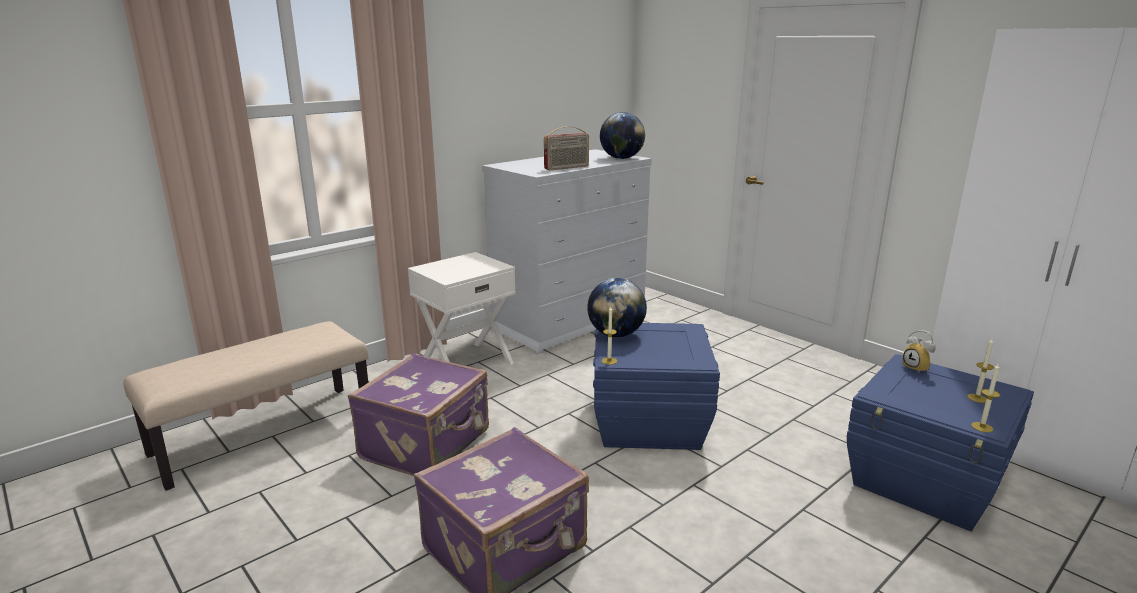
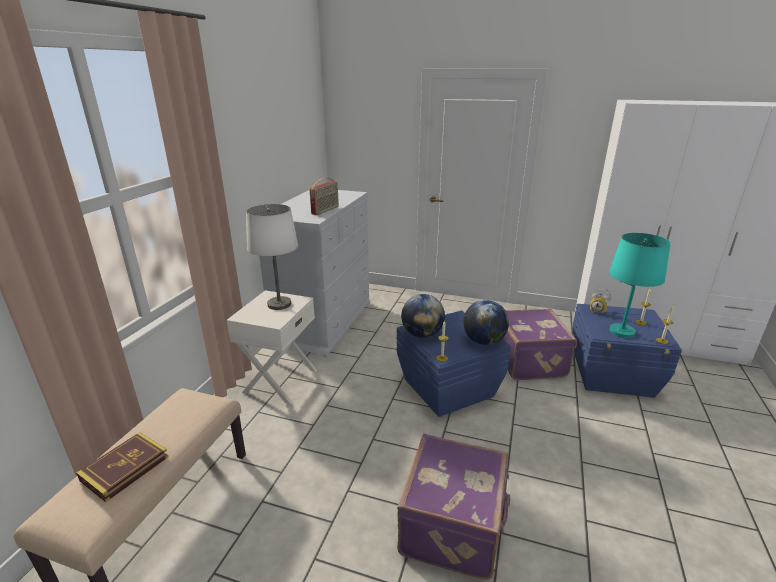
camera: 30 degrees left, 5 degrees up
(224, 361) = (125, 468): none -> book
(427, 445) = (318, 464): purple suitcase -> purple suitcase (530, 361)
(472, 265) = (279, 304): none -> white table lamp
(621, 158) = (348, 195): globe -> globe (483, 341)
(922, 400) = (622, 332): none -> turquoise table lamp

